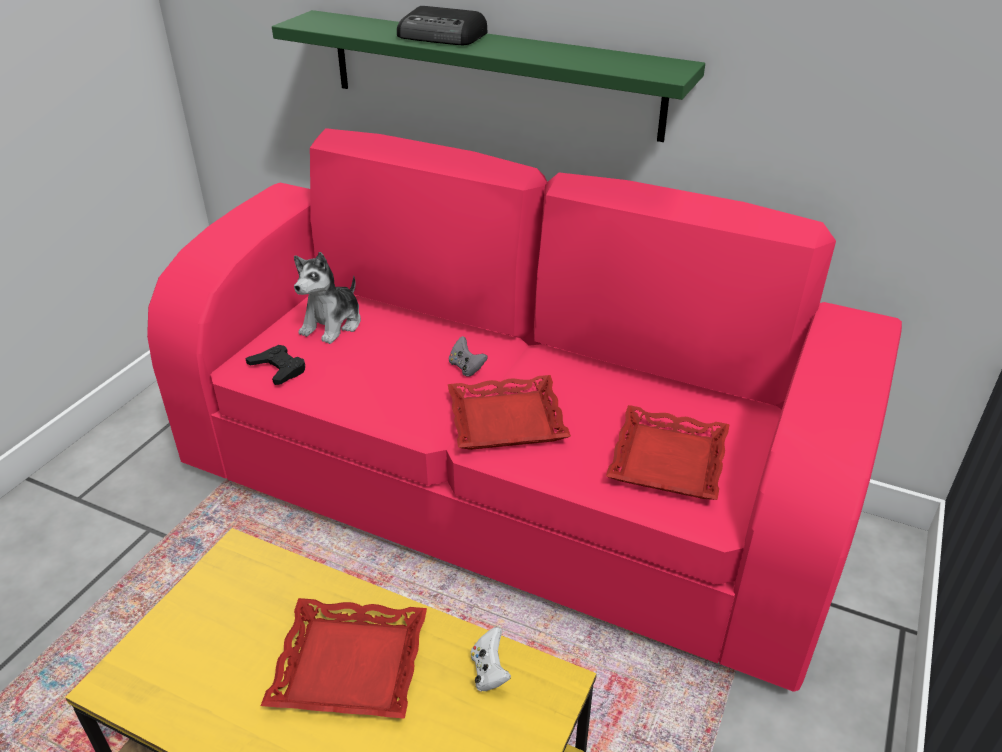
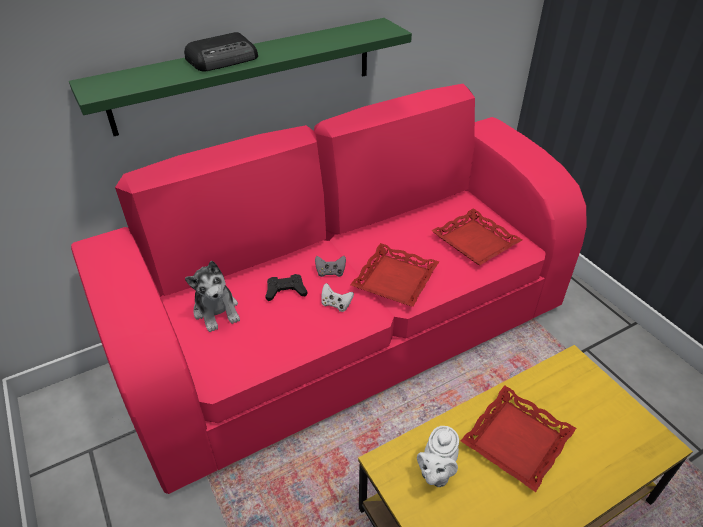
camera: 55 degrees left, 5 degrees up
(249, 602) = (436, 472): none -> white teapot
(278, 369) = (240, 358): black game controller -> black game controller (285, 290)
(489, 671) = (553, 383): white game controller -> white game controller (336, 304)

